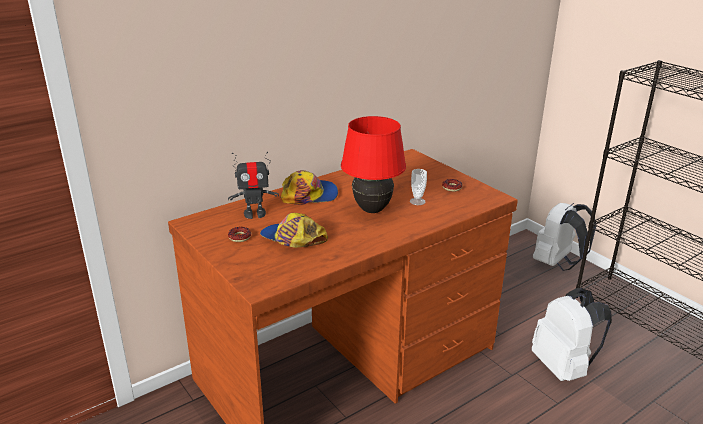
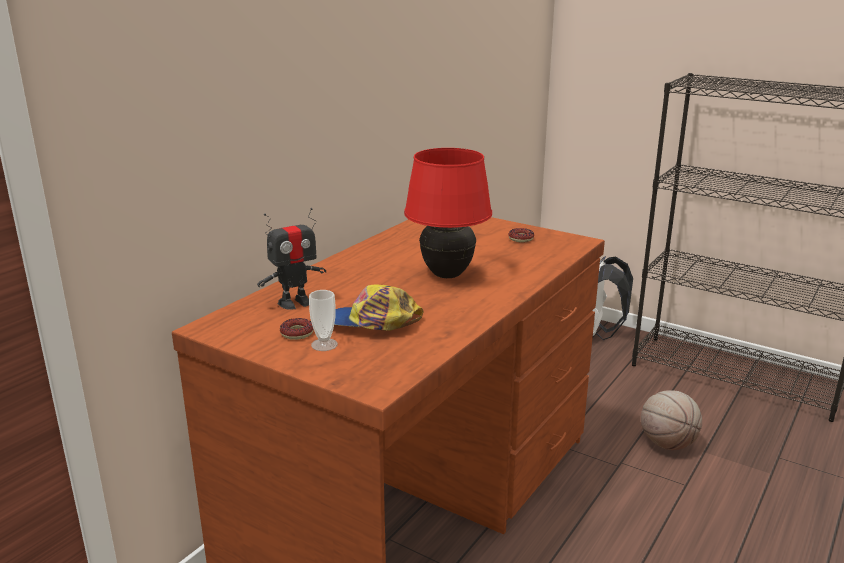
camera: 20 degrees left, 5 degrees down
(309, 195) = (351, 271): cap -> none
(417, 201) = (494, 258): cup -> cup (324, 345)
(563, 367) = (667, 444): white backpack -> basketball

